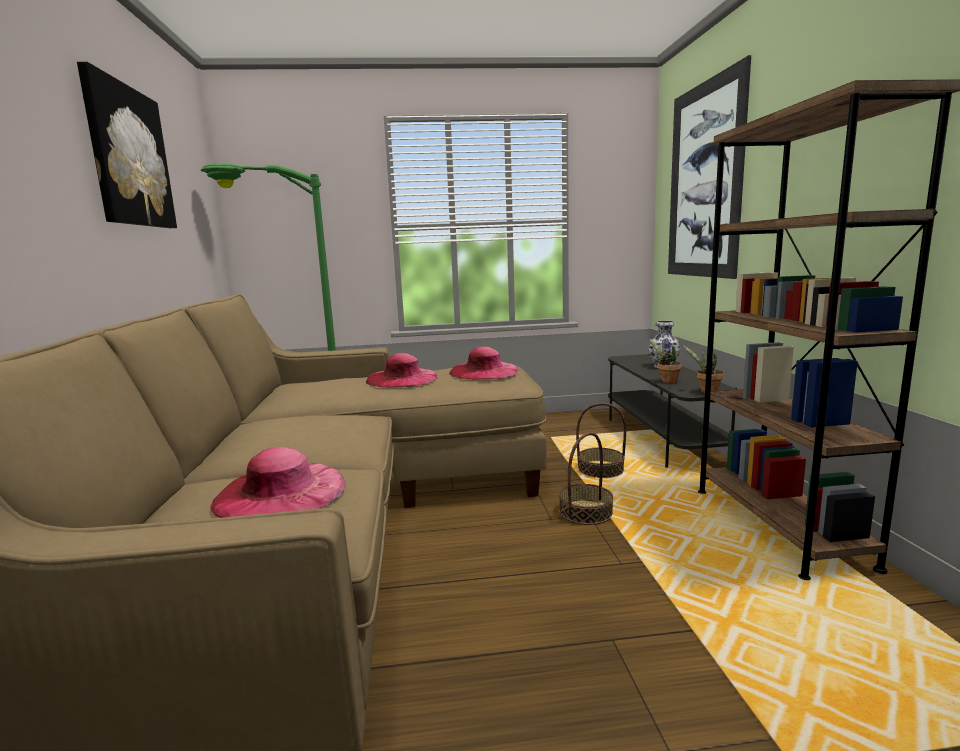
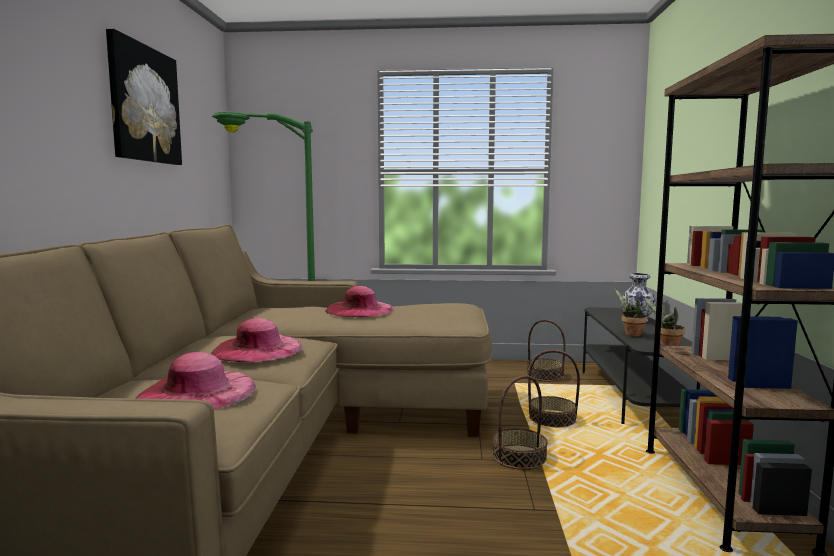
camera: 10 degrees right, 5 degrees down
(484, 371) = (438, 309): pink hat -> pink hat (257, 349)
(576, 426) = (545, 375): none -> basket
(704, 181) = (681, 134): picture -> none

